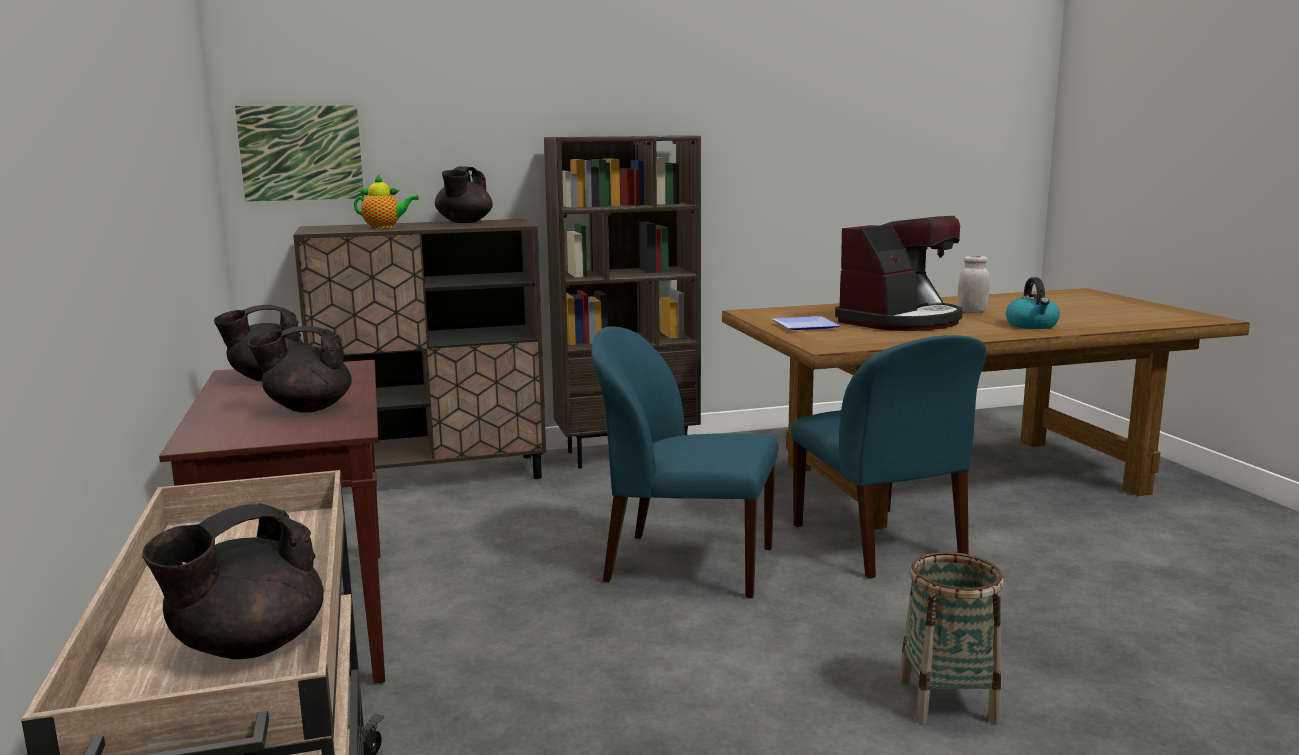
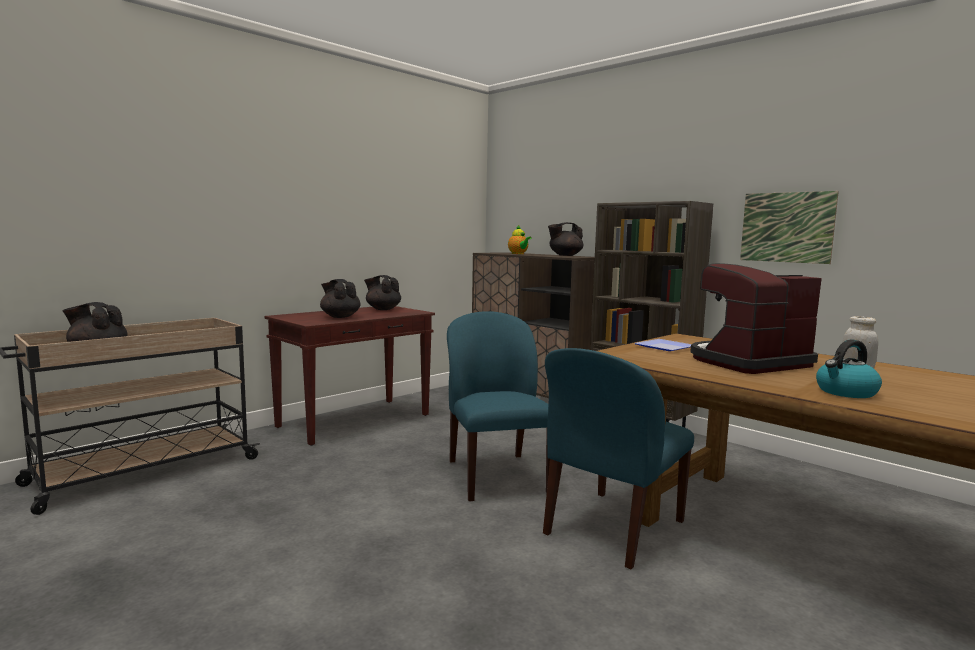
camera: 60 degrees right, 5 degrees down
(301, 153) = (513, 214): picture -> picture (786, 227)
(901, 321) = (747, 362): coffee machine -> coffee machine turned 135 degrees clockwise
(947, 700) = (379, 589): basket -> none

